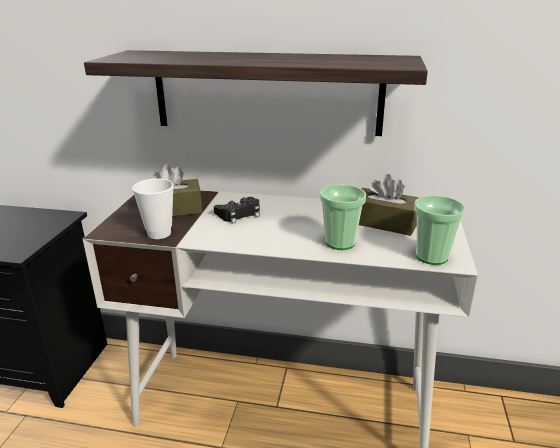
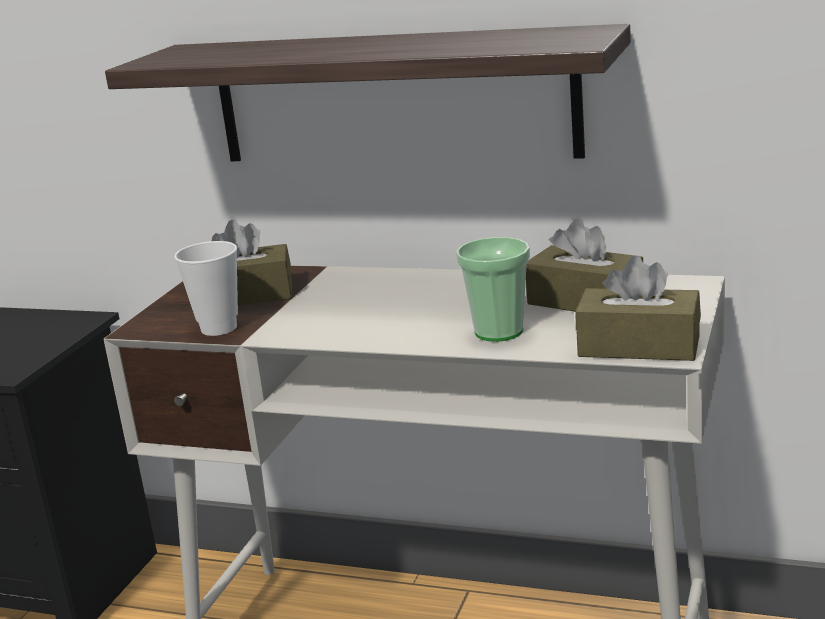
camera: 10 degrees right, 5 degrees down
(239, 214) = (350, 298): black game controller -> none
(431, 256) = (639, 346): cup -> brown tissue box

